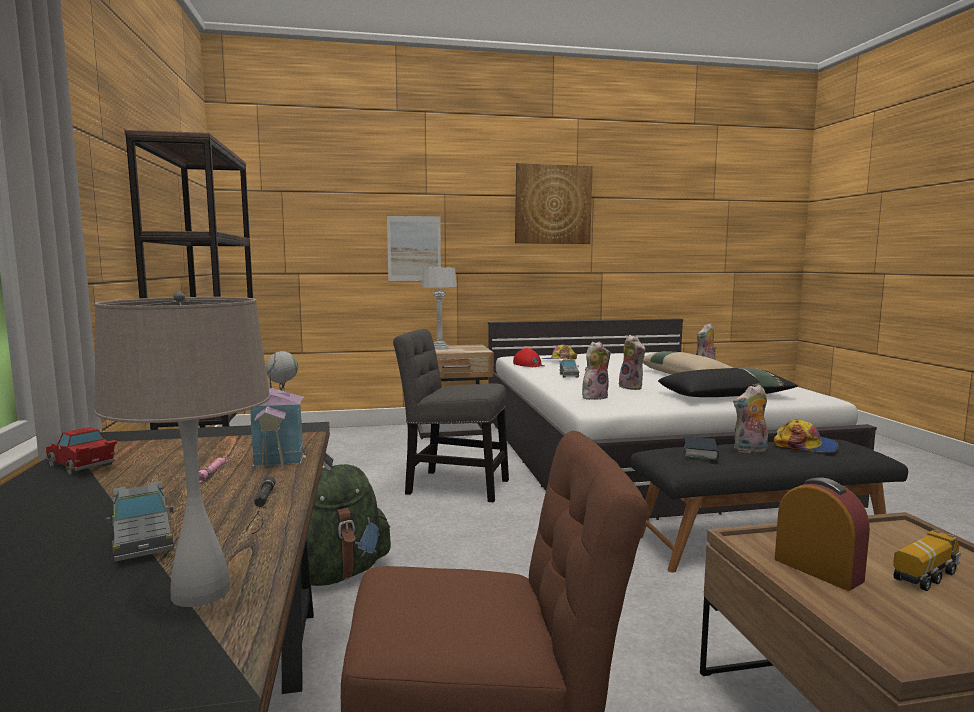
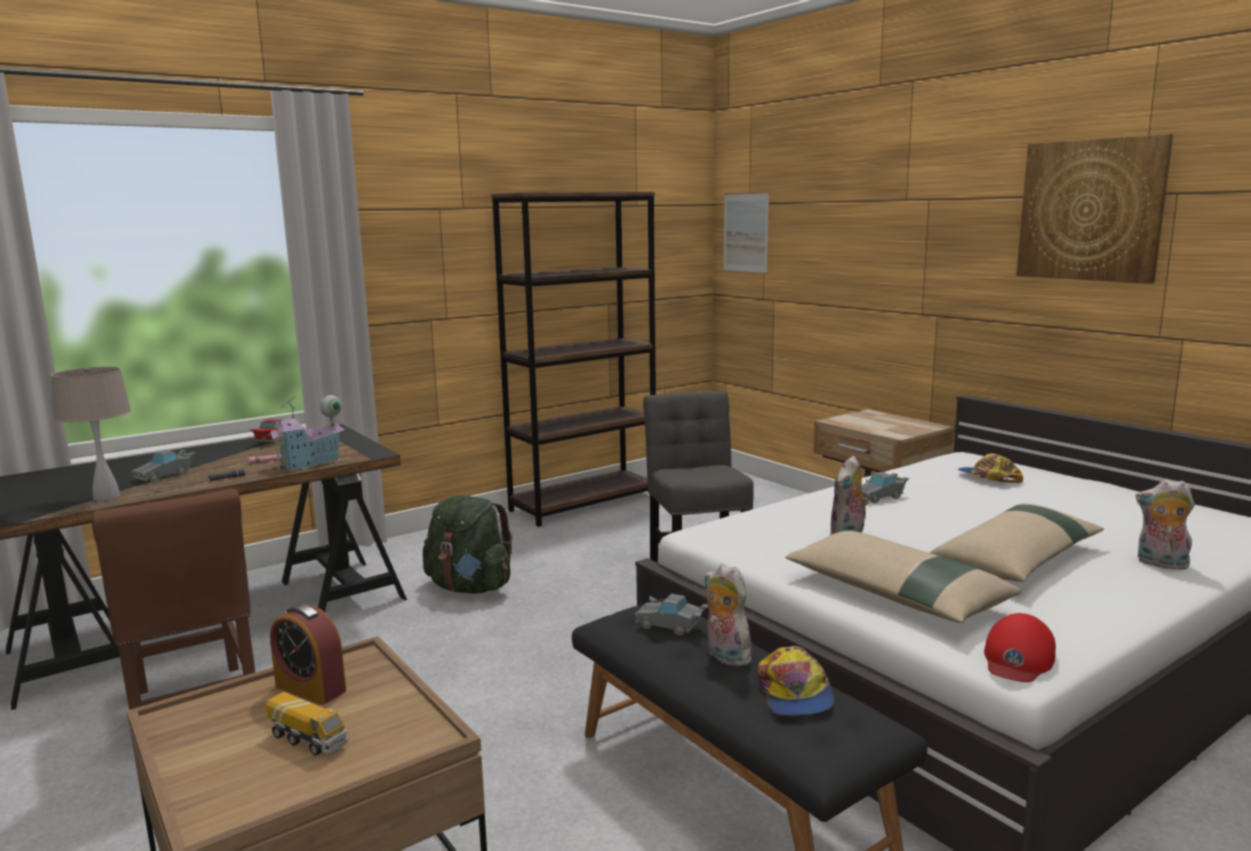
camera: 65 degrees right, 5 degrees up
(414, 248) = (884, 277): picture -> picture (745, 233)
(440, 348) = (873, 420): grey table lamp -> none
(529, 364) = (919, 470): red cap -> red cap (1017, 659)
(594, 397) = (756, 525): plush toy -> none
(700, 453) = (672, 626): book -> grey toy car
(726, 396) = (895, 594): black pillow -> beige pillow
(817, 570) = (310, 688): alarm clock -> alarm clock turned 90 degrees clockwise

